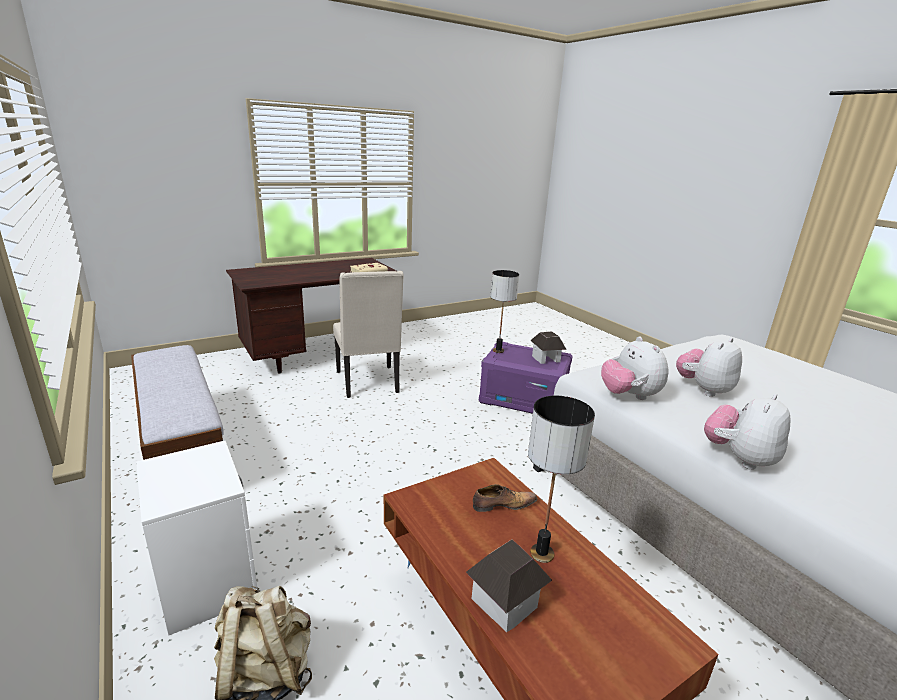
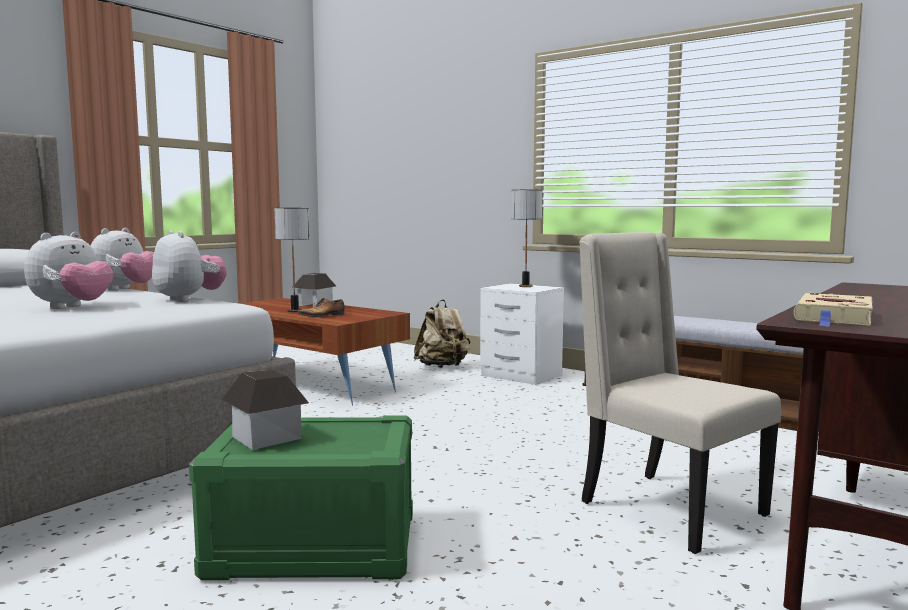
camera: 160 degrees right, 15 degrees down
(498, 351) = (385, 436): table lamp -> table lamp (525, 286)
(523, 399) = (312, 547): purple storage box -> green storage box

